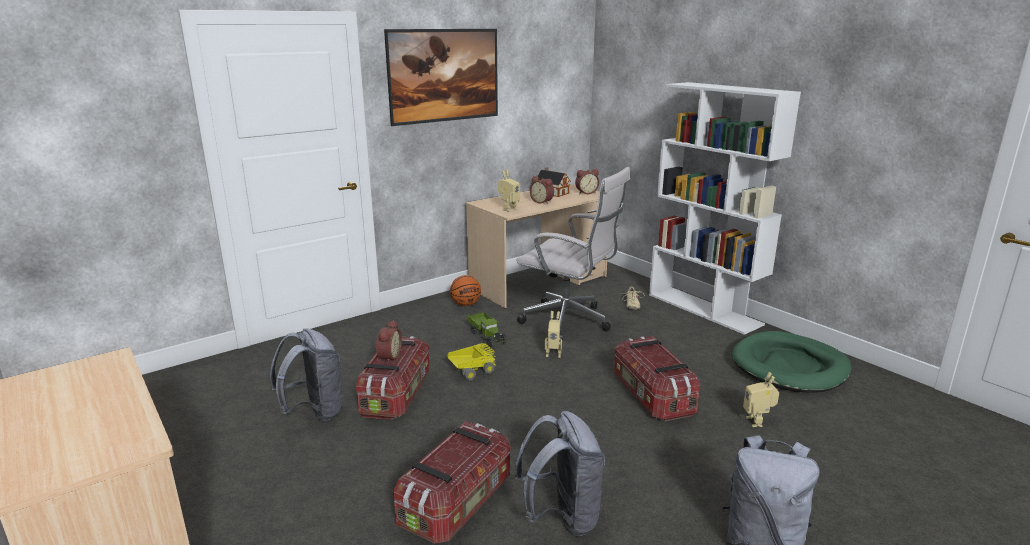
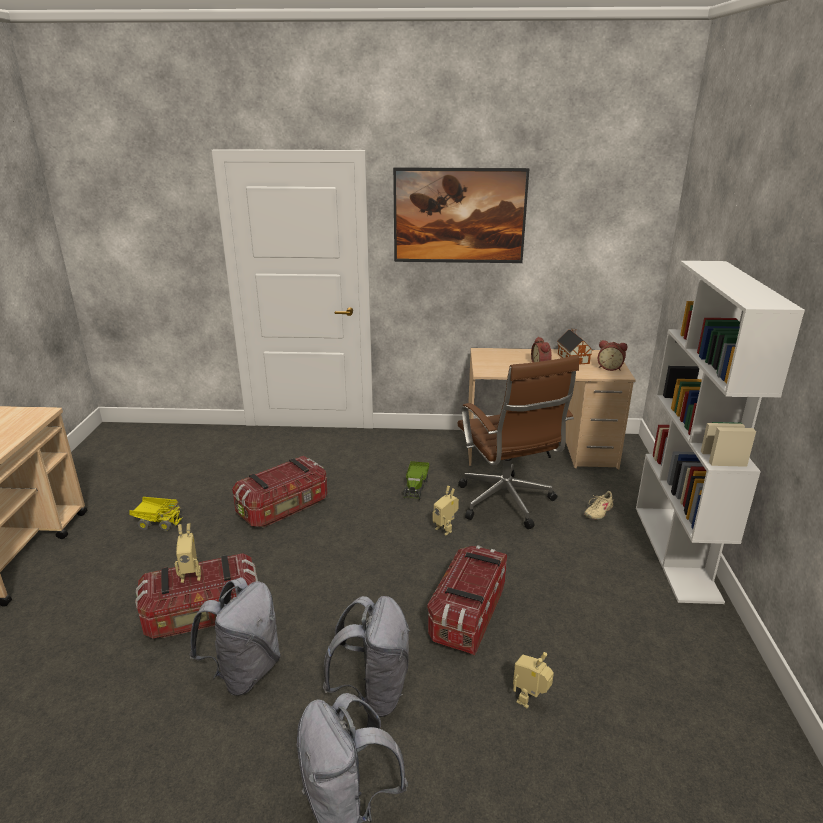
camera: 40 degrees right, 5 degrees up
(314, 412) = (221, 497): grey backpack -> grey backpack (373, 692)
(388, 357) = (278, 474): alarm clock -> none
(465, 304) = (442, 449): basketball -> none
(472, 371) = (359, 514): toy truck -> toy truck (158, 522)
(508, 209) = (492, 367): toy robot -> toy robot (191, 575)
(569, 322) = (507, 504): white office chair -> brown office chair
(789, 367) = (671, 666): green dog bed -> none

